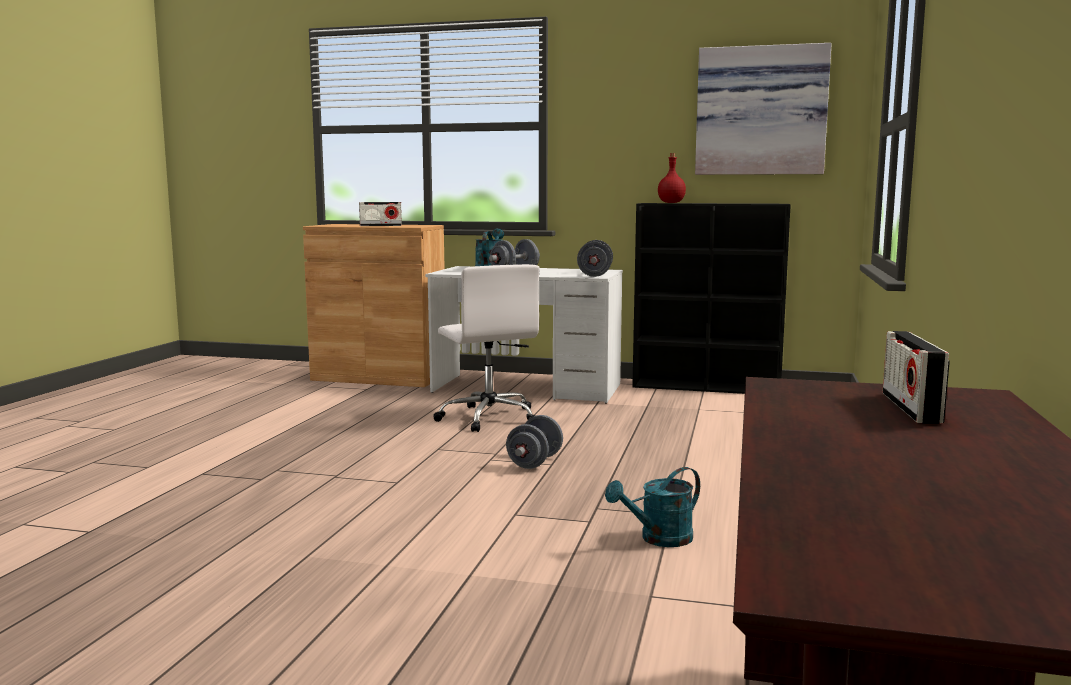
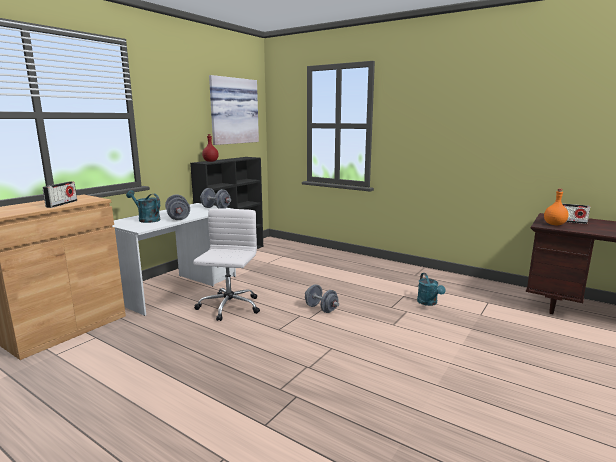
camera: 70 degrees left, 5 degrees up
(488, 418) = (229, 307): white office chair -> white office chair turned 75 degrees counterclockwise
(821, 393) = (554, 224): none -> orange bottle

